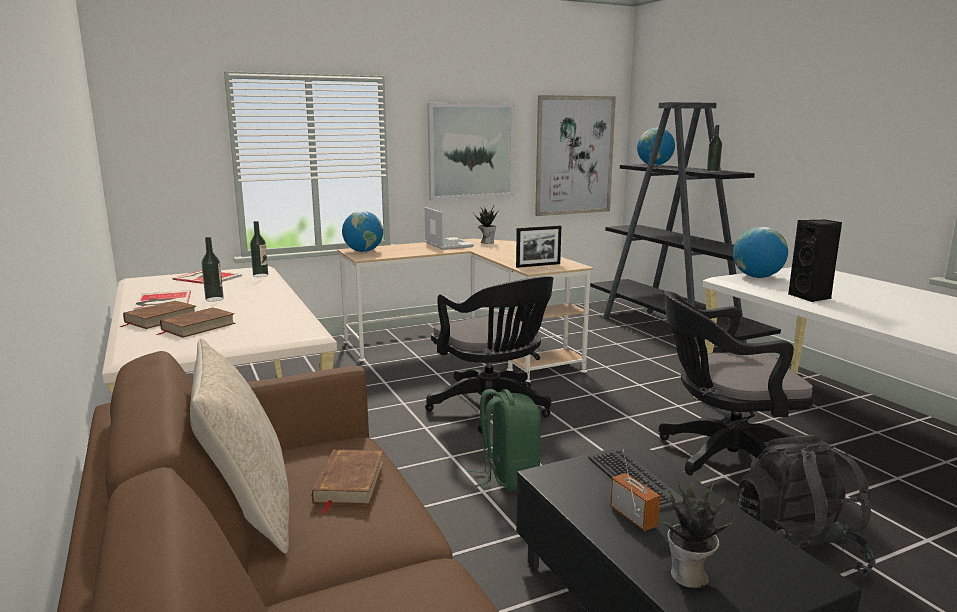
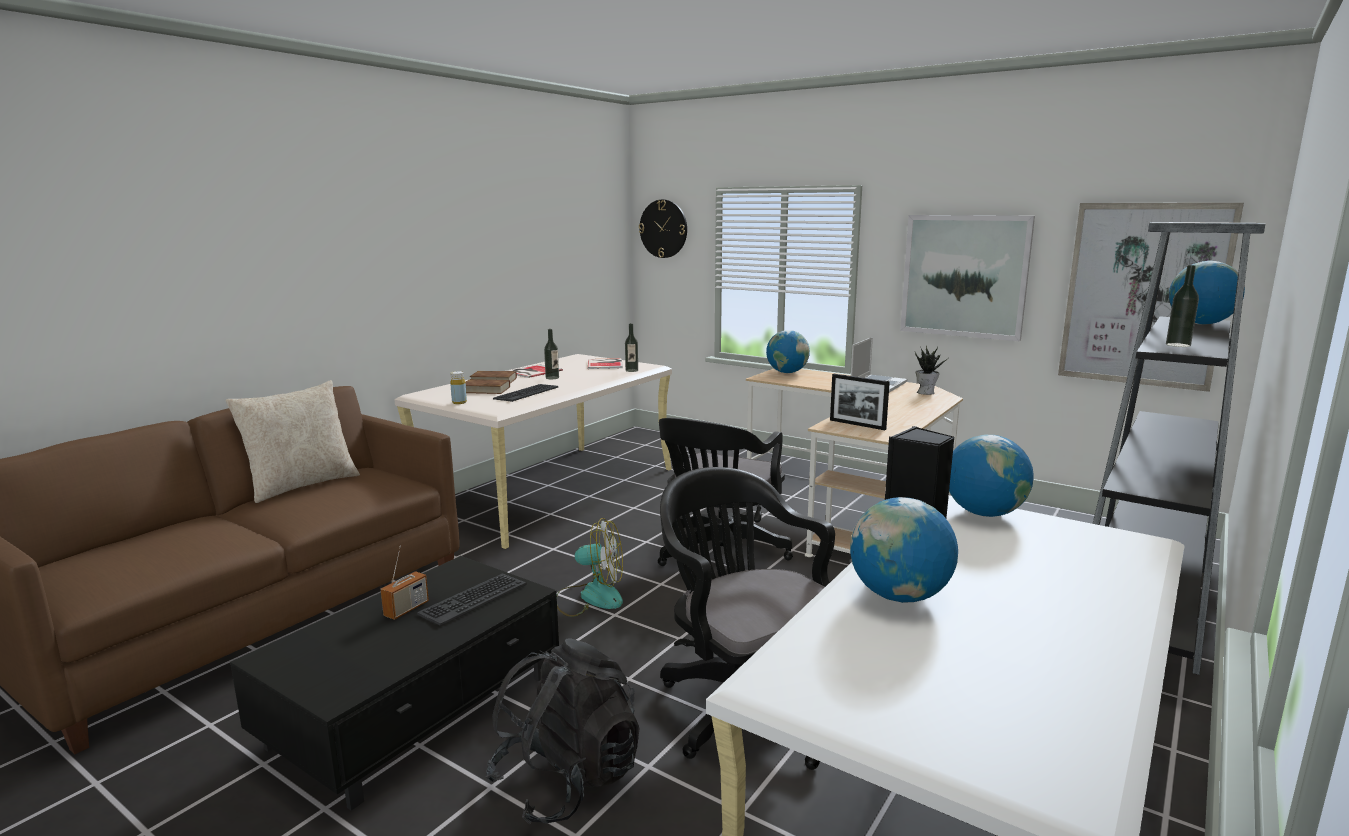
camera: 60 degrees right, 0 degrees up
(151, 118) = (663, 228): none -> wall clock
(232, 342) = (459, 402): none -> yellow bottle
(259, 315) = (526, 393): none -> keyboard
(349, 483) = (341, 495): brown book -> none
(508, 477) = (590, 597): green backpack -> fan
(689, 577) = (323, 643): potted plant -> none
(878, 311) = (899, 596): none -> globe

